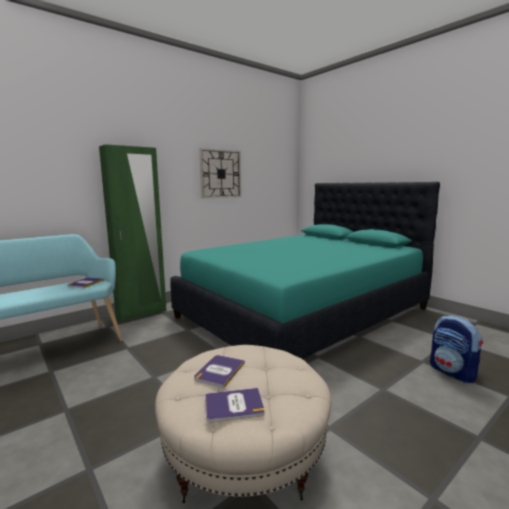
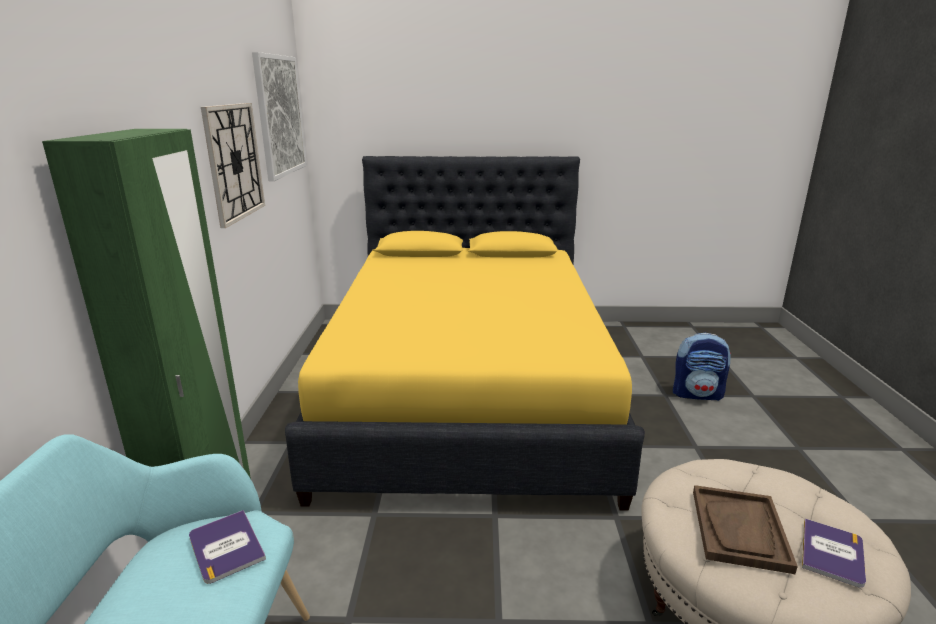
camera: 50 degrees left, 10 degrees up
(219, 371) = (739, 530): book -> brown tray
(270, 160) = (280, 115): none -> picture
(304, 312) = (468, 390): turquoise bed -> yellow bed

